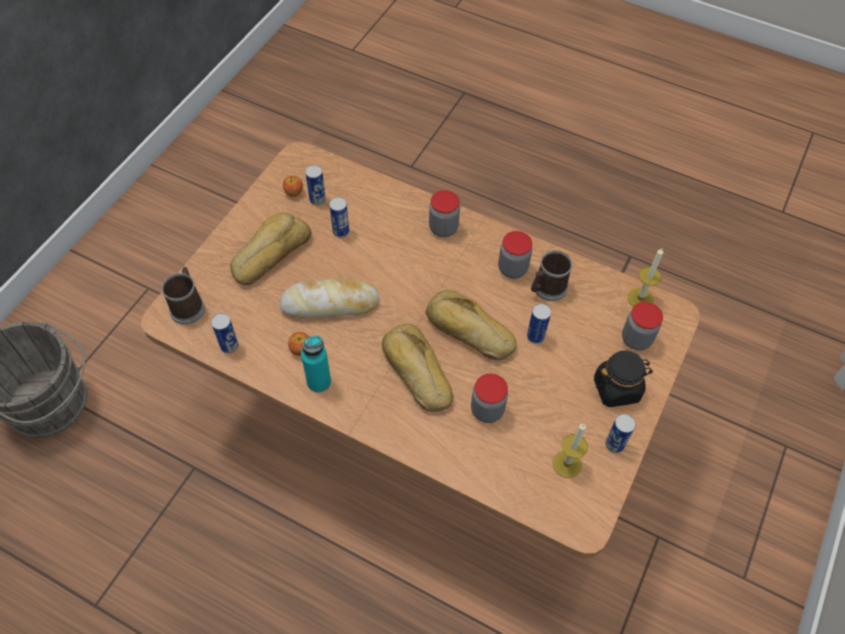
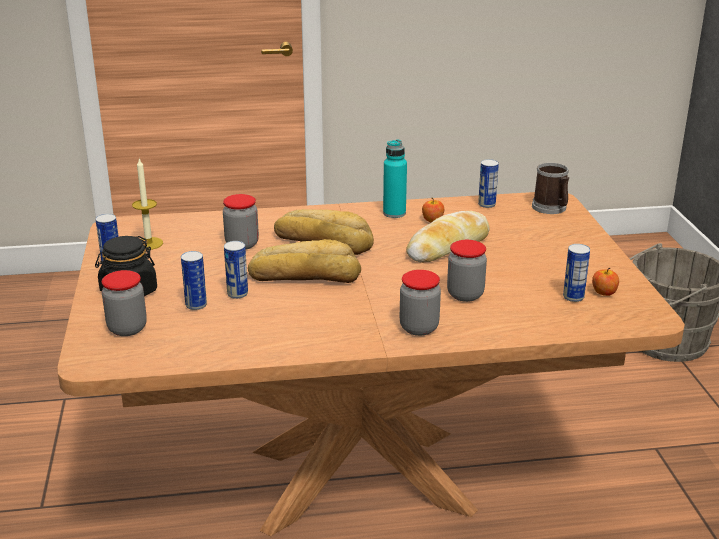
camera: 145 degrees right, 30 degrees down
(269, 253) = (547, 251): bread -> none
(341, 231) = (513, 286): can -> can (196, 305)
(512, 269) = (308, 327): jar -> jar (465, 294)
(547, 289) = (256, 327): mug -> none
(640, 298) = (140, 359): candle -> none

